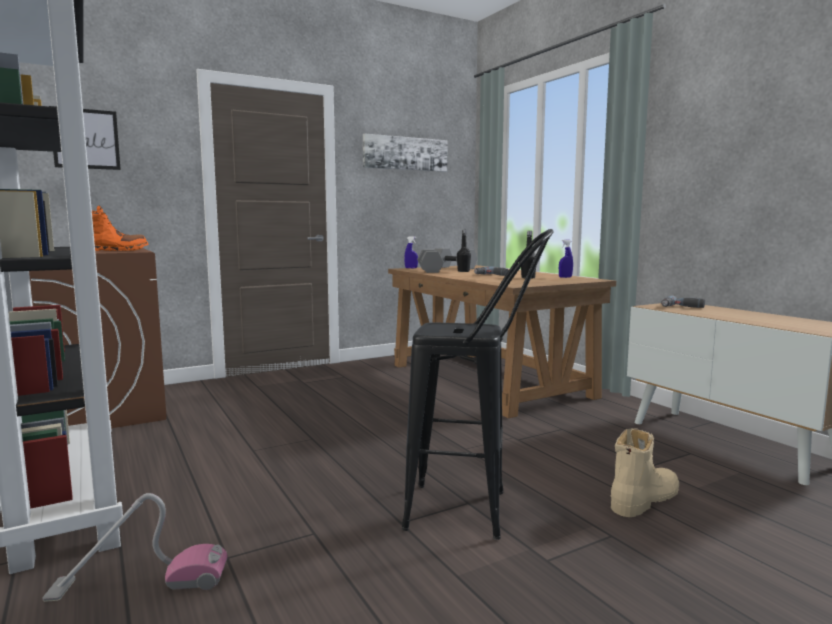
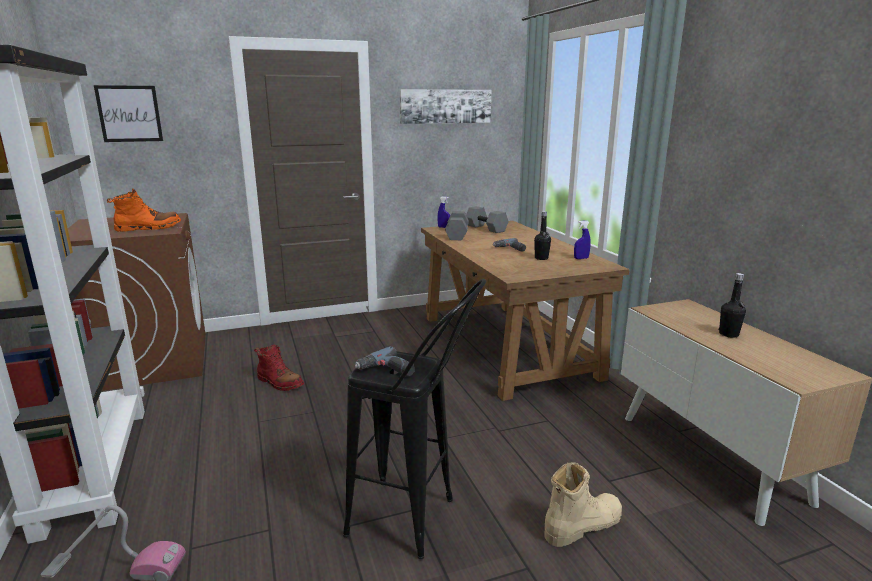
camera: 10 degrees right, 10 degrees up
(261, 419) = (279, 383): none -> red boot
(463, 271) = (489, 238): black bottle -> black bottle (728, 334)
(682, 307) = (682, 314): power drill -> power drill (386, 371)

